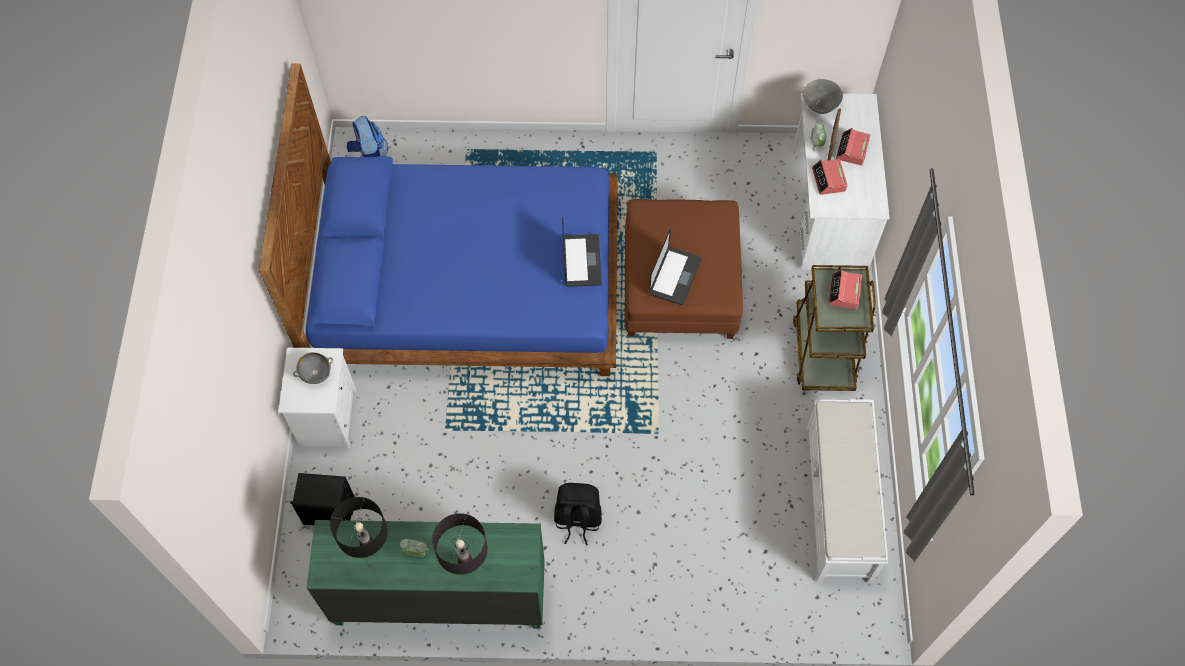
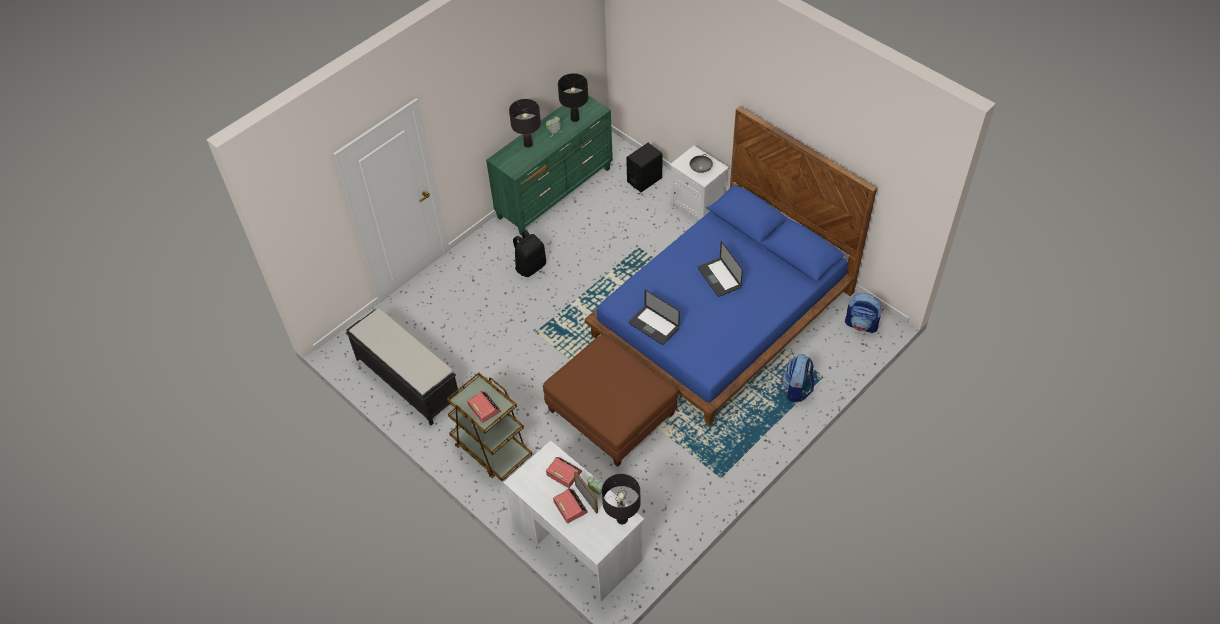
camera: 135 degrees right, 10 degrees down
(501, 159) = (797, 389): none -> backpack
(675, 276) = (598, 366): laptop -> laptop (719, 278)
(820, 106) = (622, 519): grey bowl -> black table lamp
(839, 504) = (407, 379): white bench -> black bench

